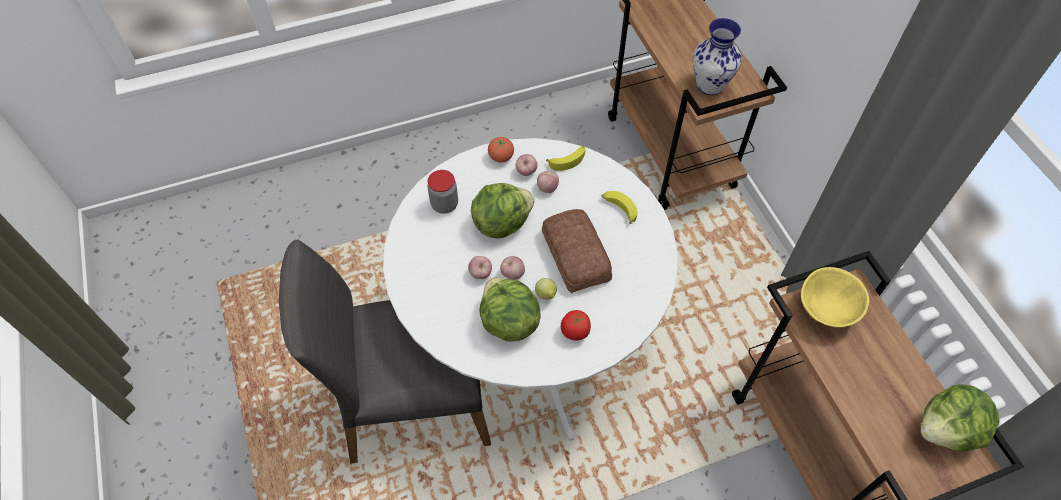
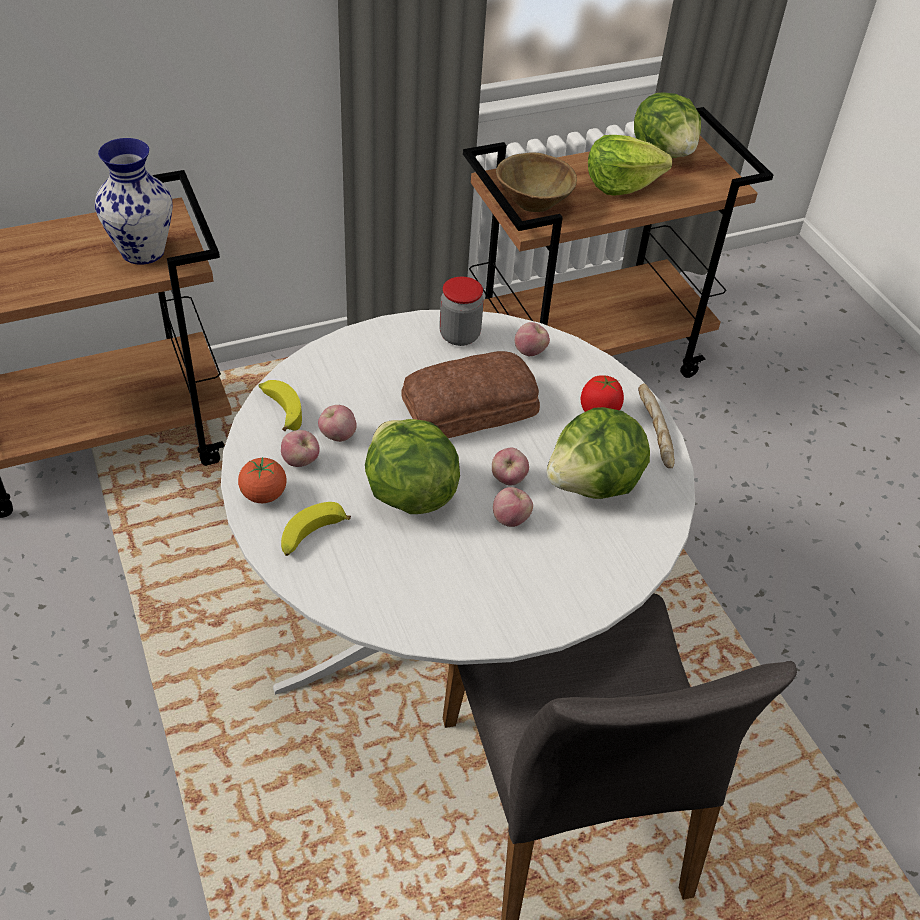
camera: 95 degrees left, 10 degrees down
(444, 204) = (368, 572): jar -> jar (459, 335)
(546, 295) = (543, 442): lemon -> none
(556, 364) = (653, 433): none -> bread
(619, 209) = (382, 359): banana -> banana (311, 536)
(635, 294) = (530, 351): none -> apple
(826, 310) = (532, 203): yellow bowl -> brown bowl
(878, 383) = (621, 183): none -> lettuce

